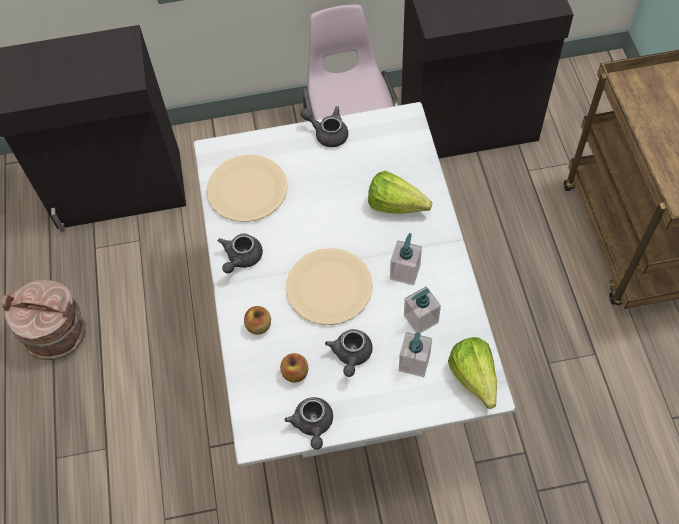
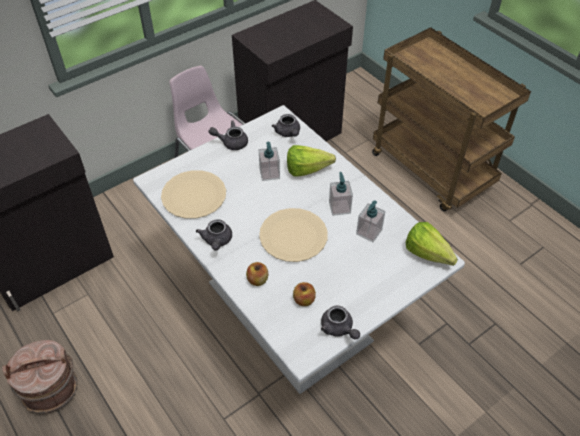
camera: 30 degrees left, 10 degrees down
(351, 356) = (337, 273): grey teapot -> grey teapot (288, 133)
(414, 363) = (382, 260): soap dispenser -> soap dispenser (269, 173)

